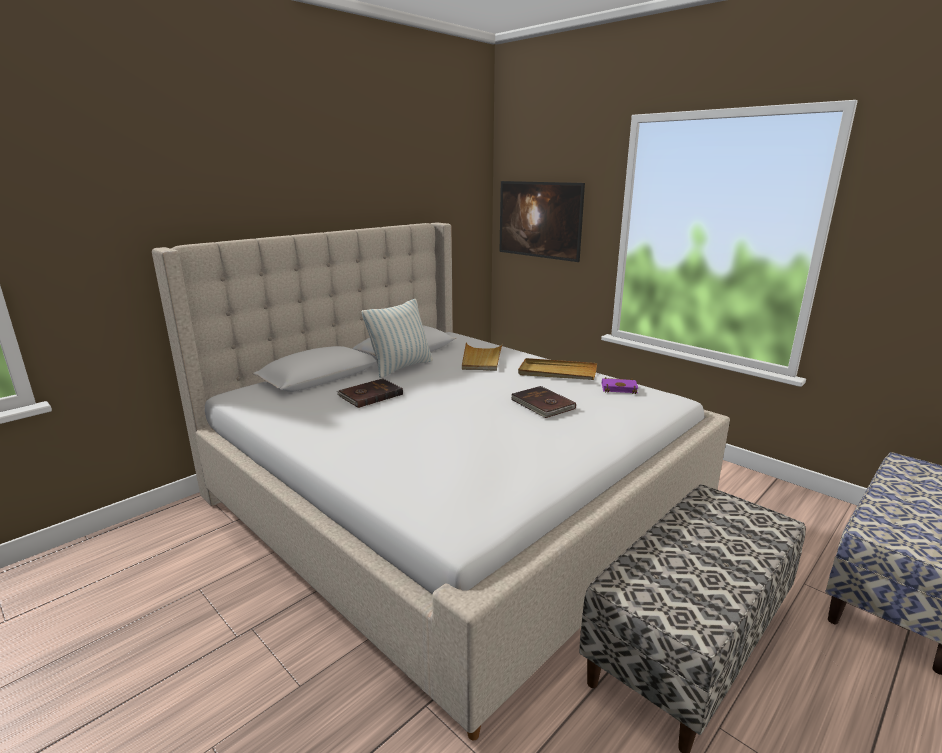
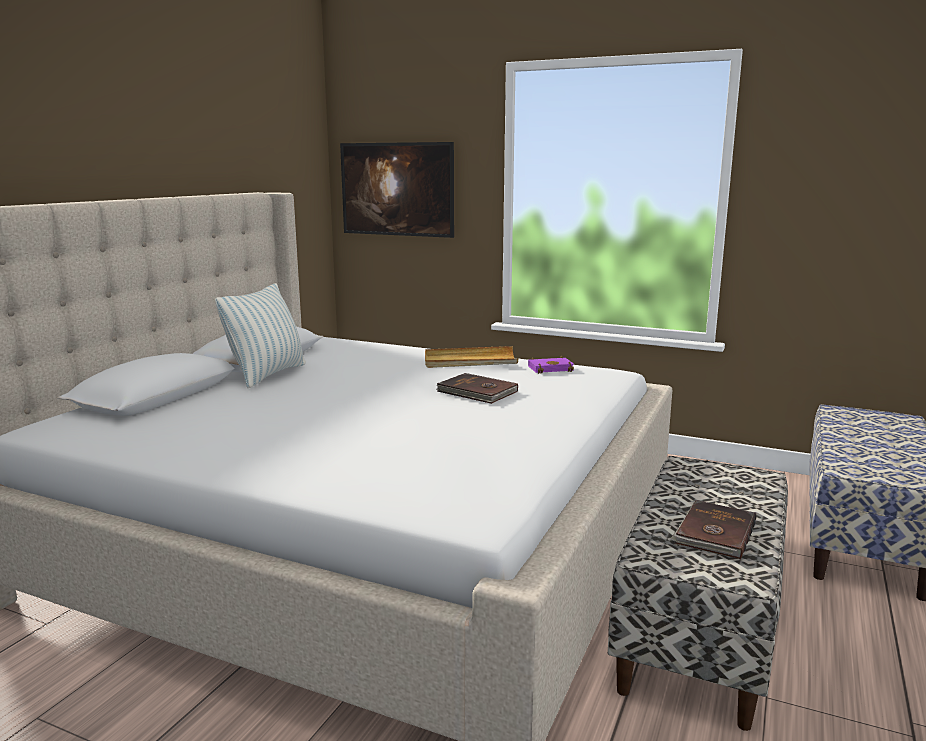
camera: 20 degrees left, 5 degrees down
(370, 395) = (249, 406): brown book -> brown book (714, 533)
(481, 359) = (367, 357): beige tray -> none

